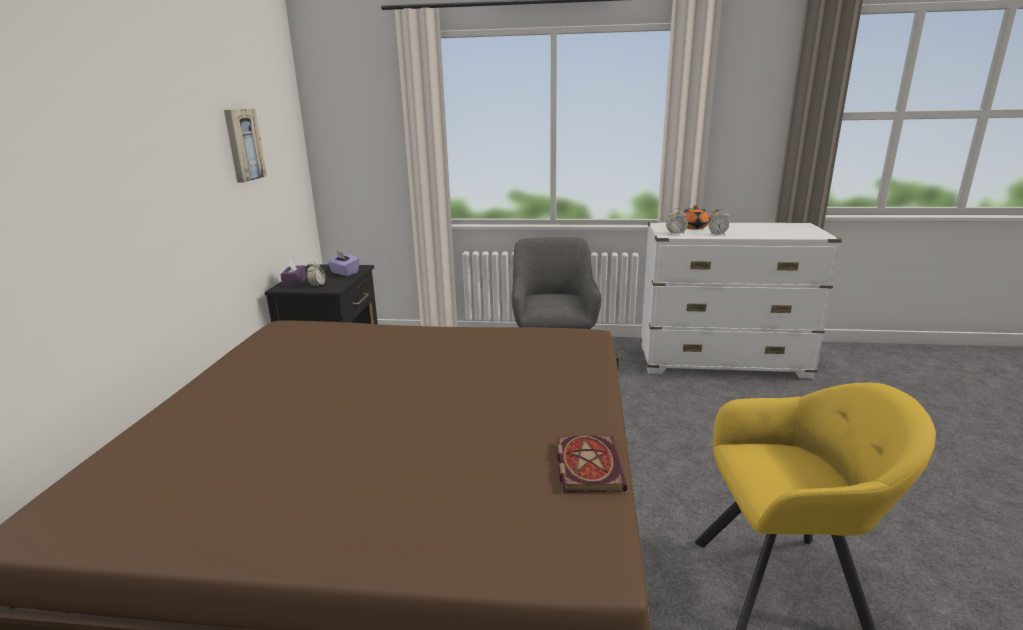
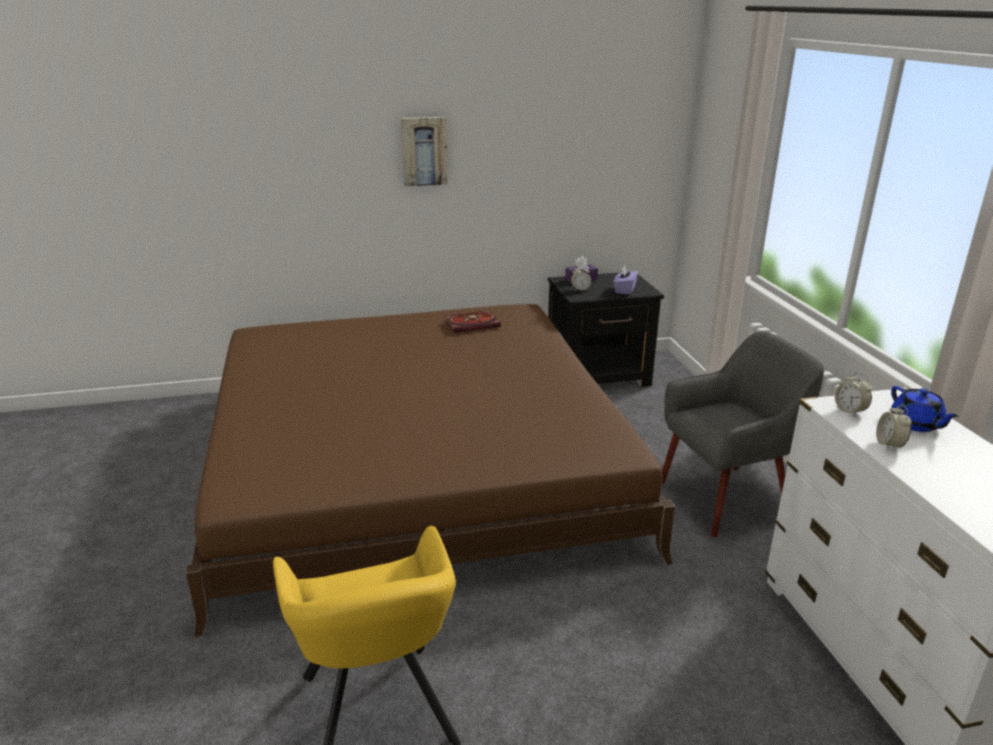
camera: 70 degrees right, 5 degrees up
(243, 145) = (570, 143): picture -> picture (424, 151)
(587, 465) = (350, 482): book -> book (473, 323)
(694, 227) = (916, 424): orange teapot -> blue teapot

